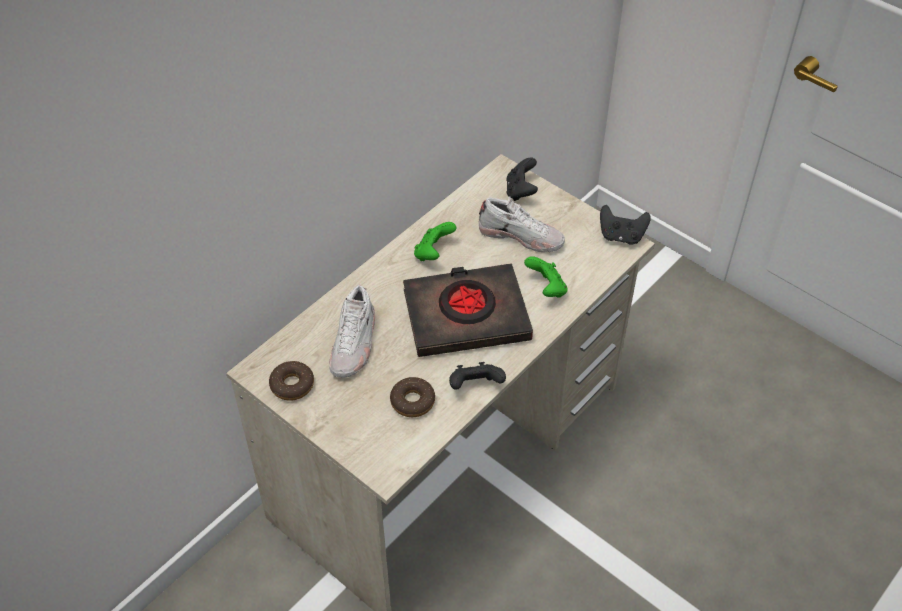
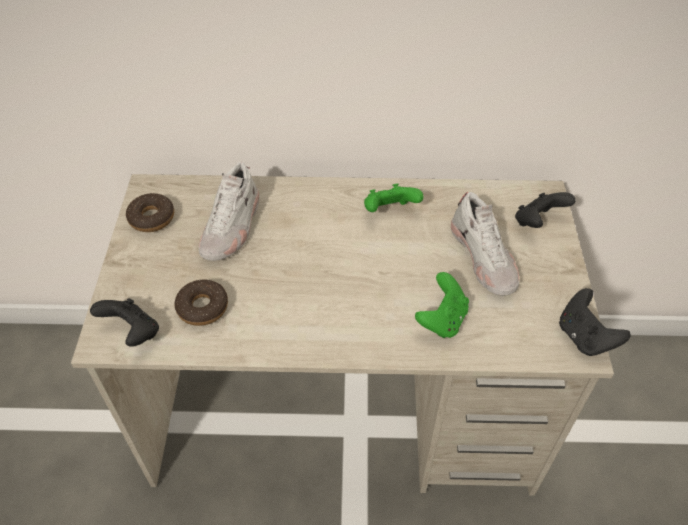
camera: 50 degrees right, 0 degrees up
(354, 344) = (232, 227): white shoe -> white shoe turned 45 degrees counterclockwise
(466, 316) = (341, 281): black book -> none
(475, 386) = (263, 343): black game controller -> black game controller (133, 333)

